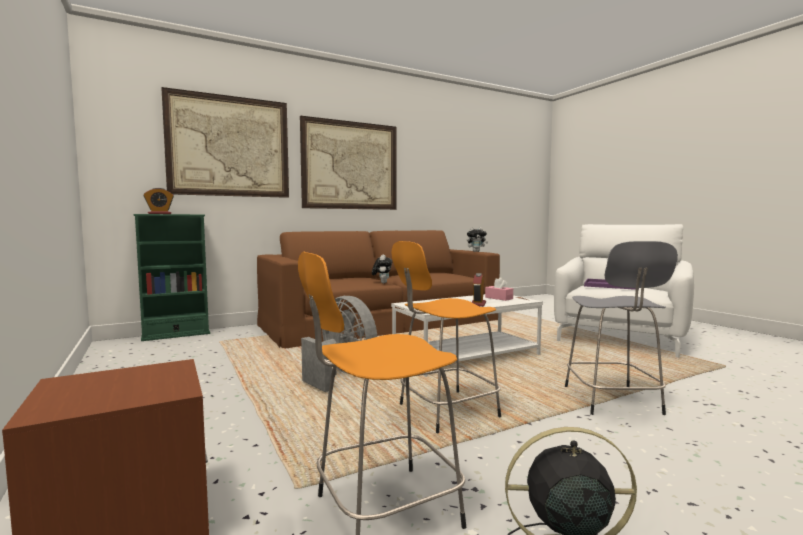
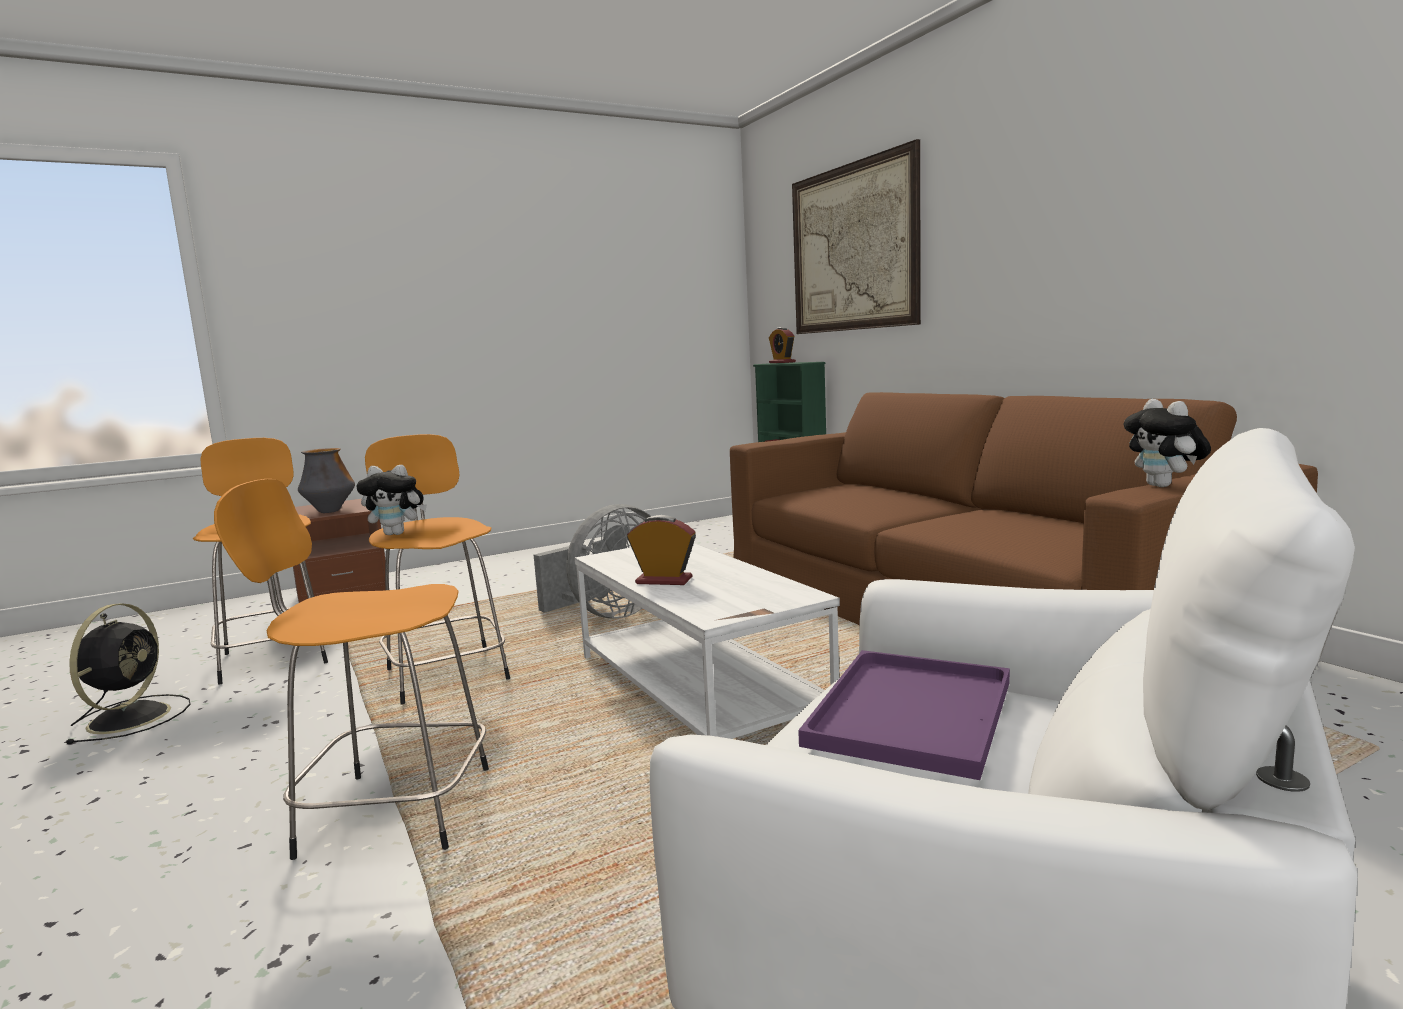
camera: 90 degrees right, 5 degrees up
(150, 382) = (330, 511): none -> vase
(350, 165) = (1029, 234): picture -> none
(382, 283) = (875, 514): plush toy -> plush toy (397, 533)
(498, 298) = (741, 594): pink tissue box -> none
(612, 401) = (390, 811): grey stool -> orange stool

